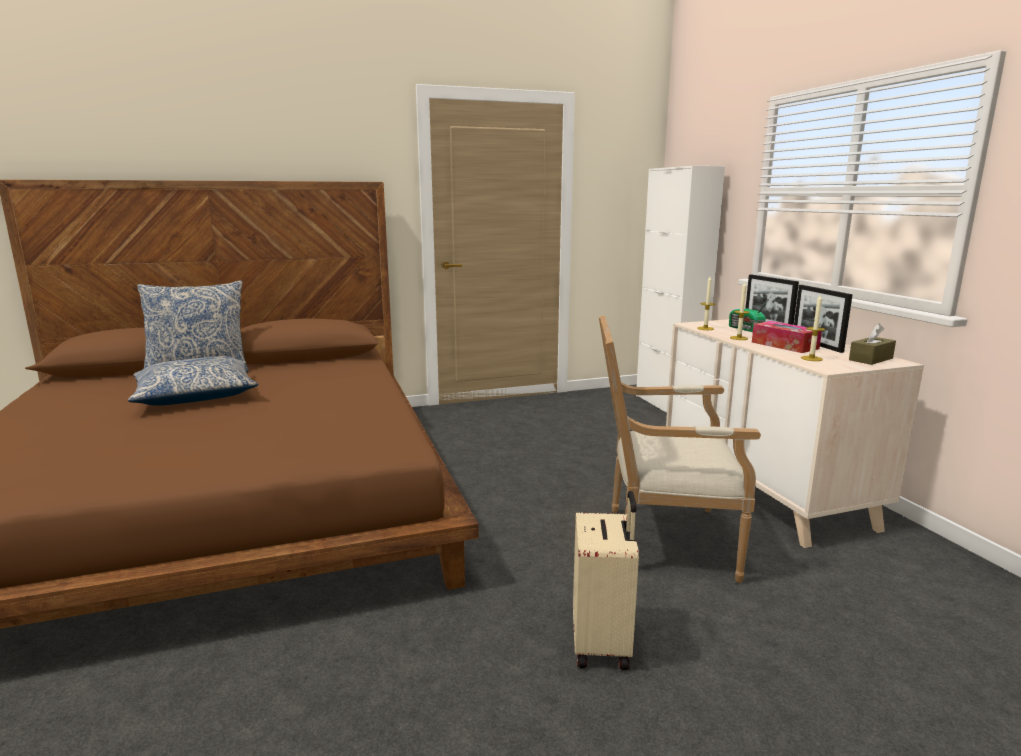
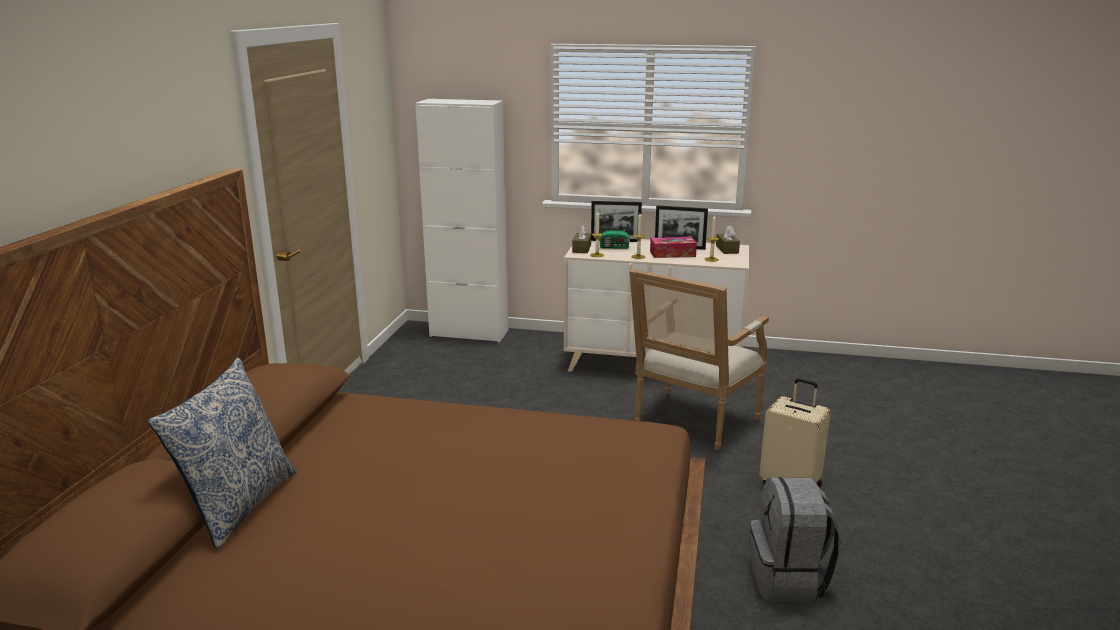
camera: 60 degrees left, 5 degrees up
(195, 396) = (367, 513): pillow -> none
(378, 687) = (789, 579): none -> grey backpack
(710, 323) = (581, 249): none -> brown tissue box

